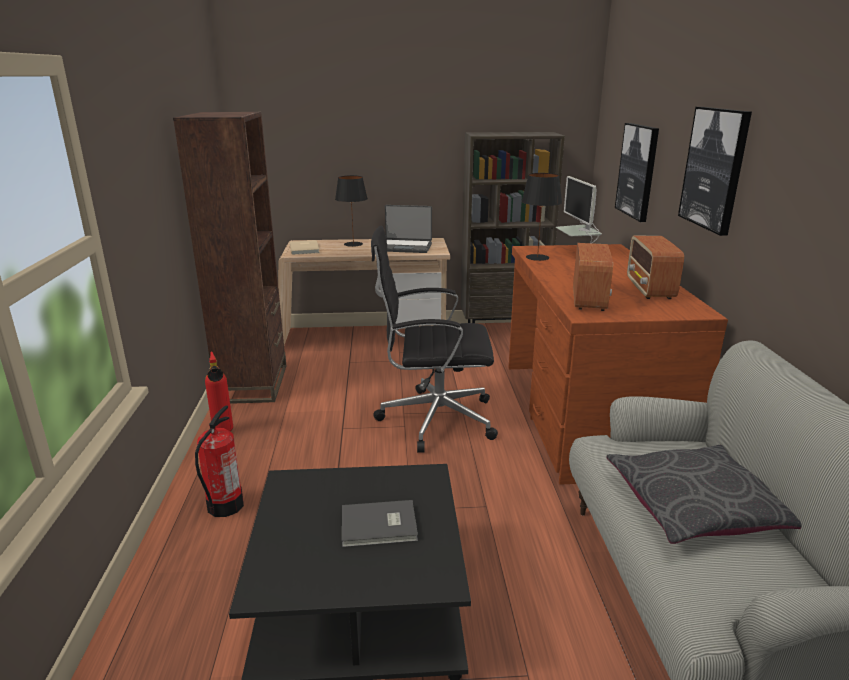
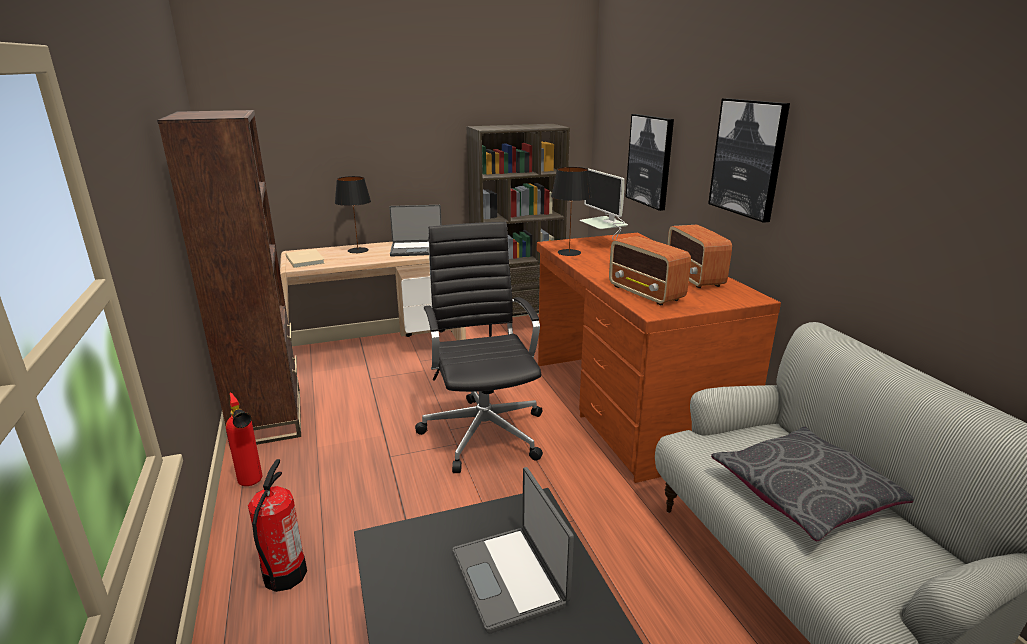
camera: 15 degrees left, 0 degrees up
(380, 526) = (511, 577): grey book -> laptop
(433, 419) = (484, 431): black office chair -> black office chair turned 90 degrees clockwise
(589, 299) = (646, 293): radio -> radio turned 150 degrees clockwise

